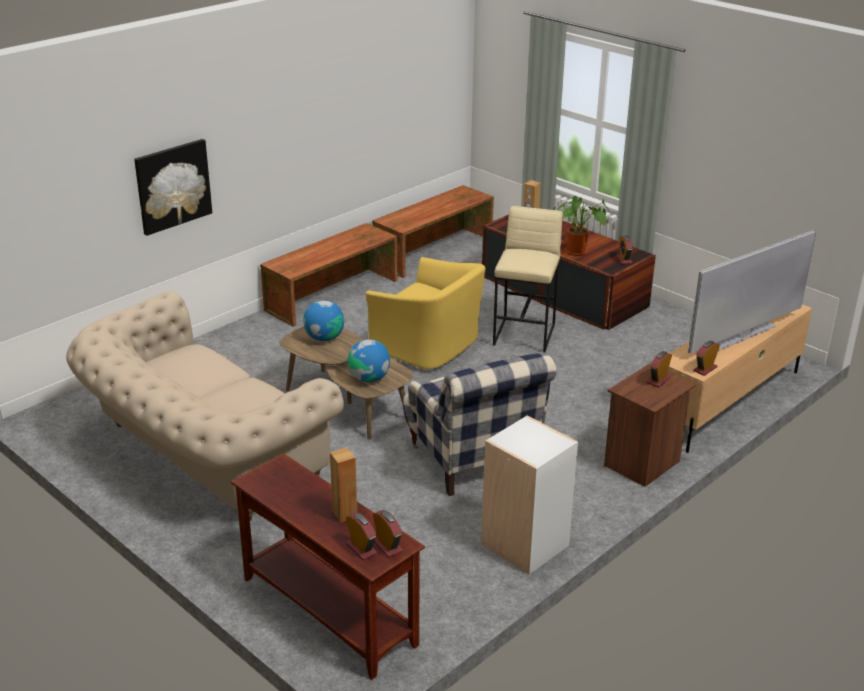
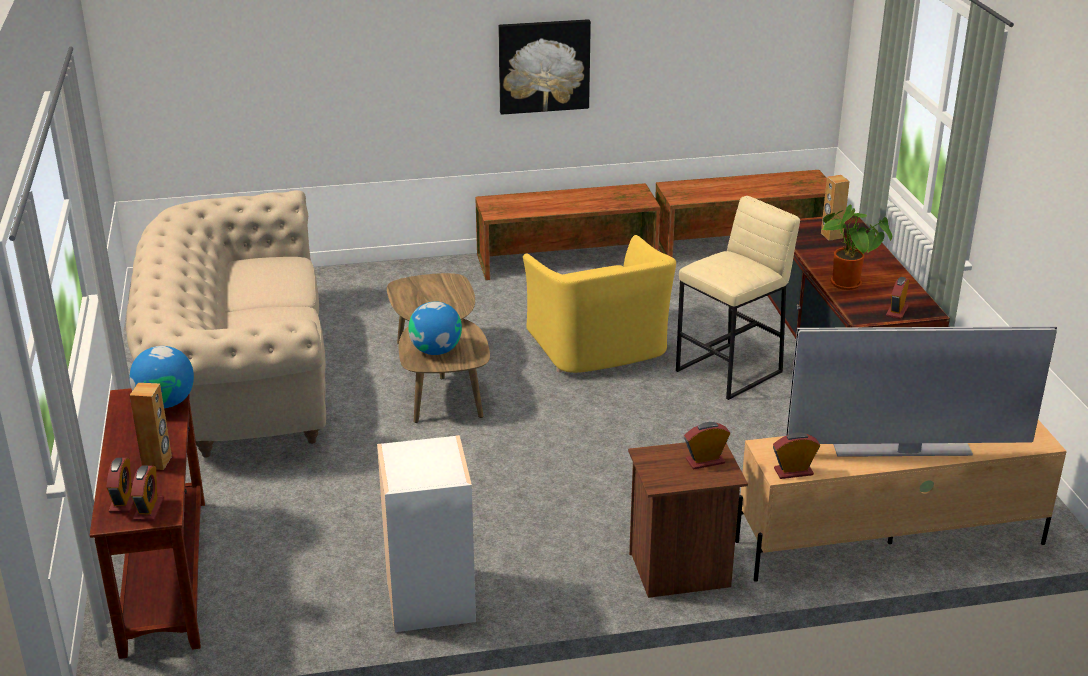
camera: 35 degrees right, 0 degrees up
(173, 186) = (358, 76): picture -> picture (544, 66)
(324, 338) = (438, 292): globe -> globe (166, 402)
(474, 459) = (494, 486): armchair -> none

